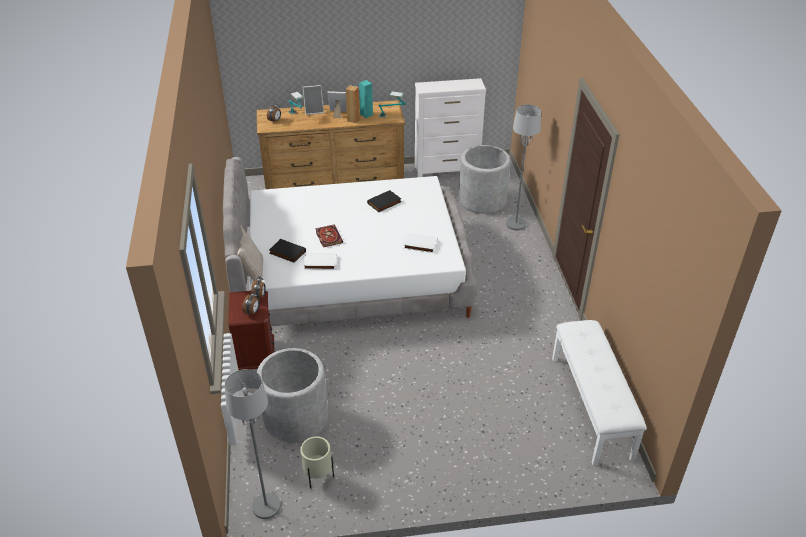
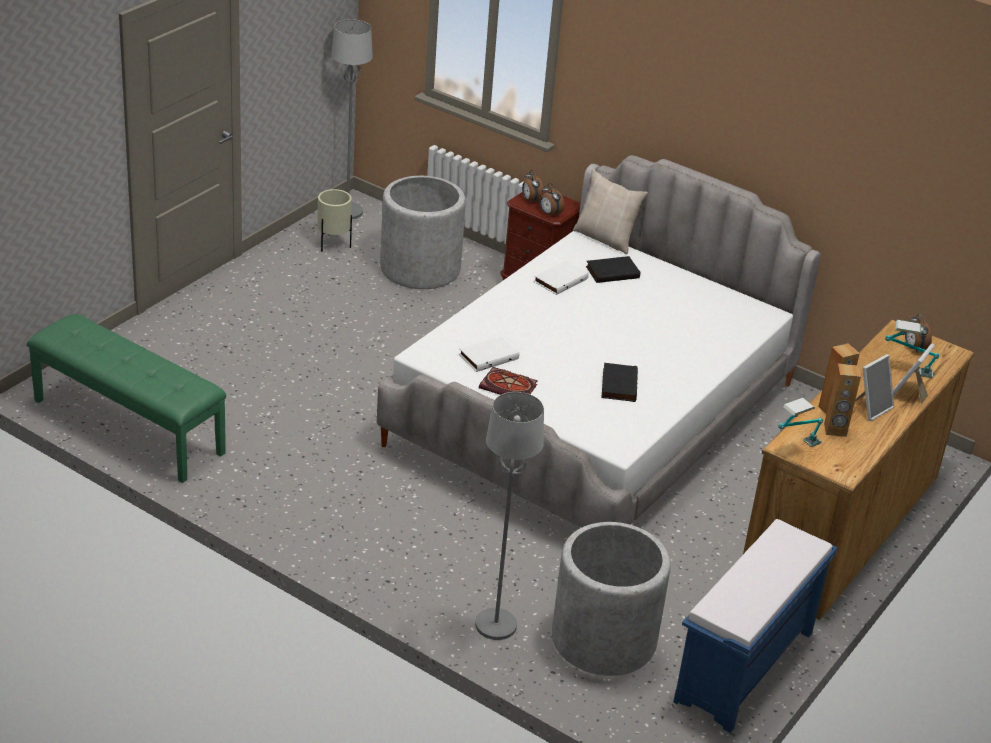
camera: 130 degrees right, 5 degrees down
(328, 236) = (604, 310): book -> book (509, 386)
(366, 114) = (835, 430): turquoise speaker -> brown speaker
(447, 170) = (744, 668): white dresser -> blue bench
(592, 406) = (127, 427): white bench -> green bench

